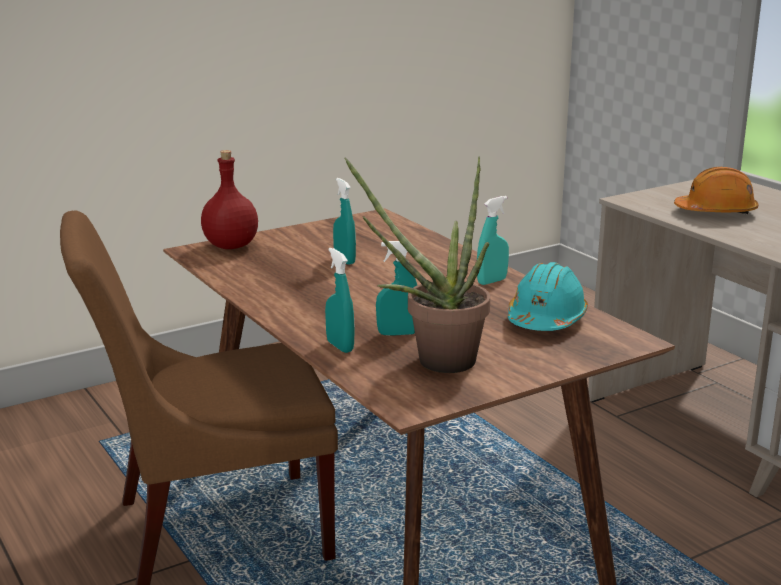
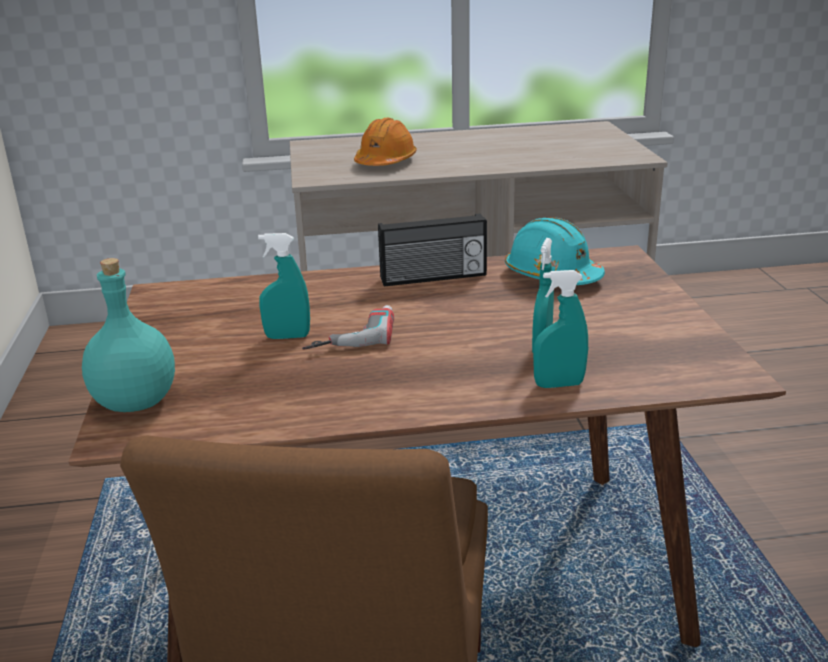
camera: 65 degrees left, 5 degrees up
(231, 246) = (137, 402): red bottle -> turquoise bottle
(364, 275) = (351, 334): none -> power drill
(433, 361) = (626, 343): potted plant -> none
(492, 281) = (433, 278): turquoise spray bottle -> radio

